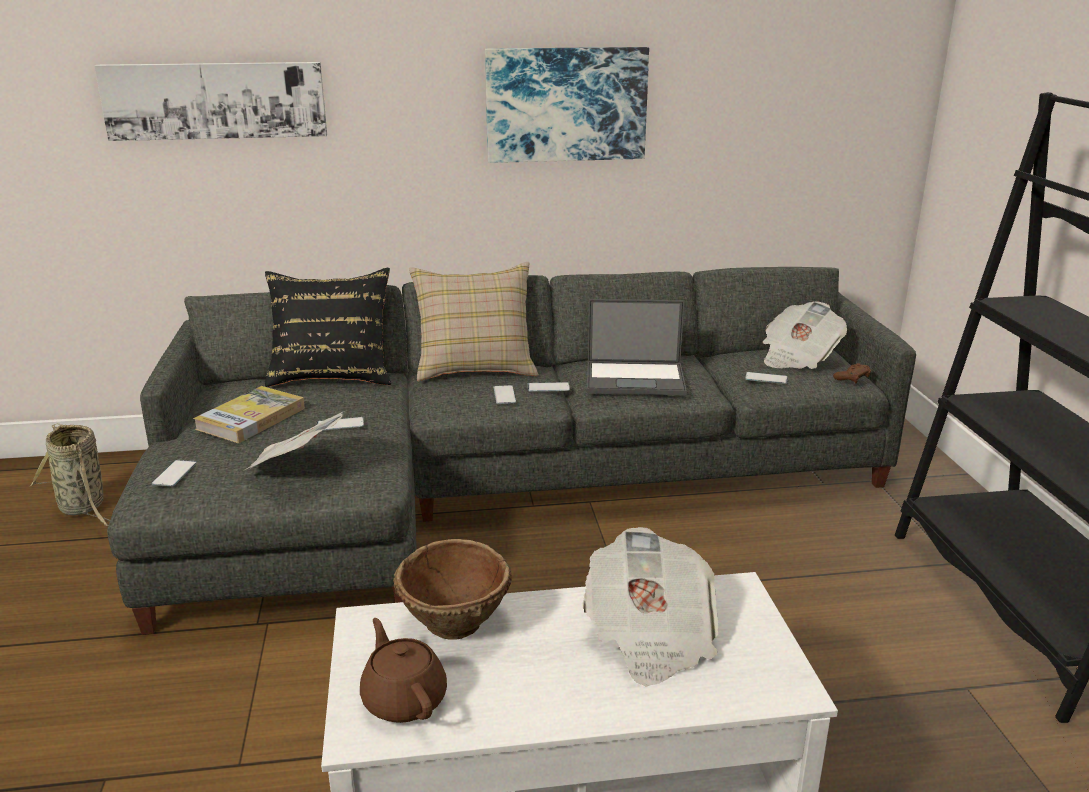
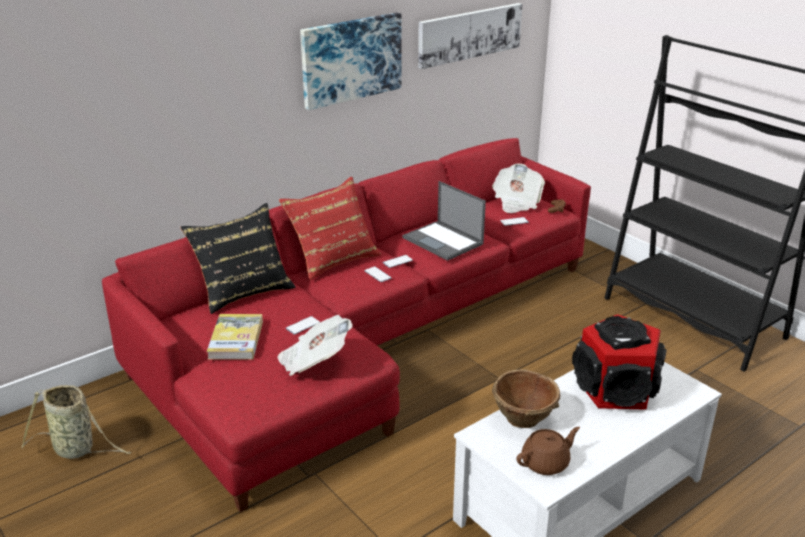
camera: 30 degrees left, 5 degrees up
(174, 473) = (239, 393): phone -> none
(215, 100) = (114, 100): picture -> picture (469, 34)
(404, 699) = (546, 463): brown teapot -> brown teapot turned 120 degrees clockwise
(475, 367) = (333, 259): beige pillow -> red pillow
(498, 487) = (362, 338): grey sofa -> red sofa
(636, 378) = (443, 241): laptop -> laptop turned 75 degrees clockwise
(649, 636) = (617, 390): newspaper -> speaker

